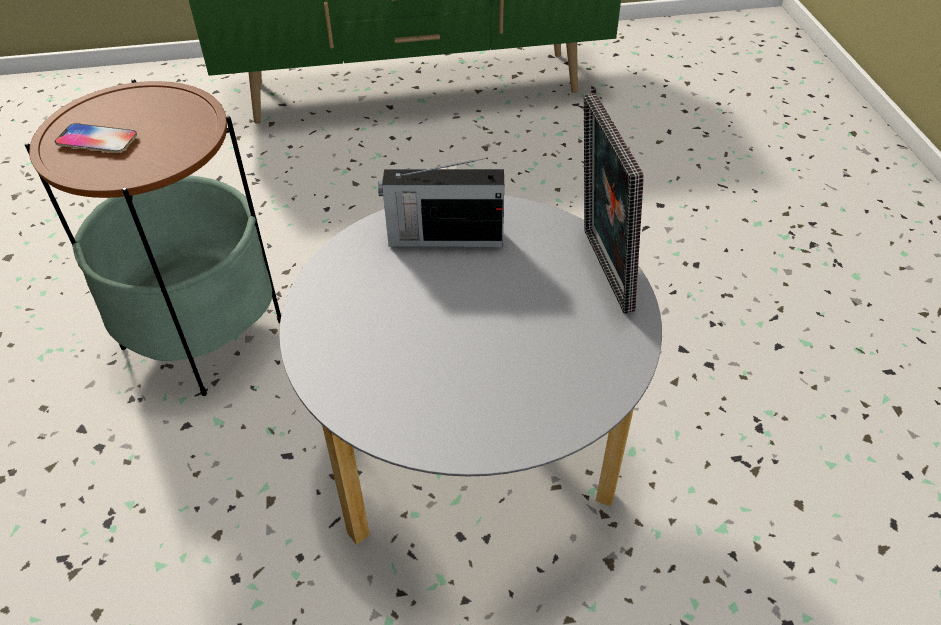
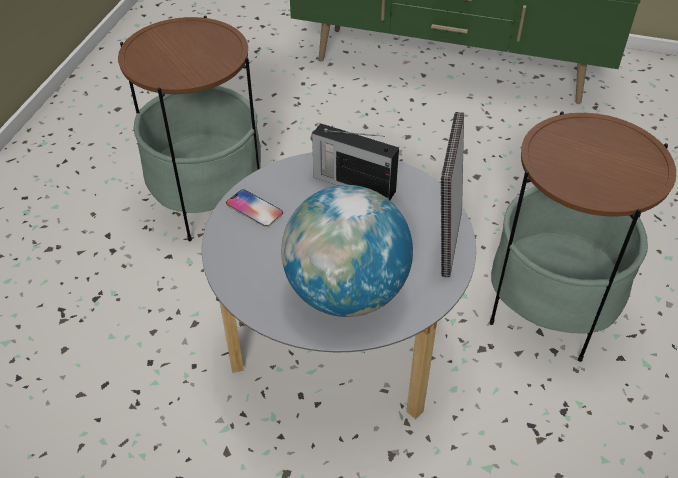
camera: 25 degrees right, 0 degrees up
(97, 139) = (161, 51): phone -> phone (254, 209)
(526, 377) = (346, 293): none -> globe
(677, 320) = (549, 309): none -> side table

